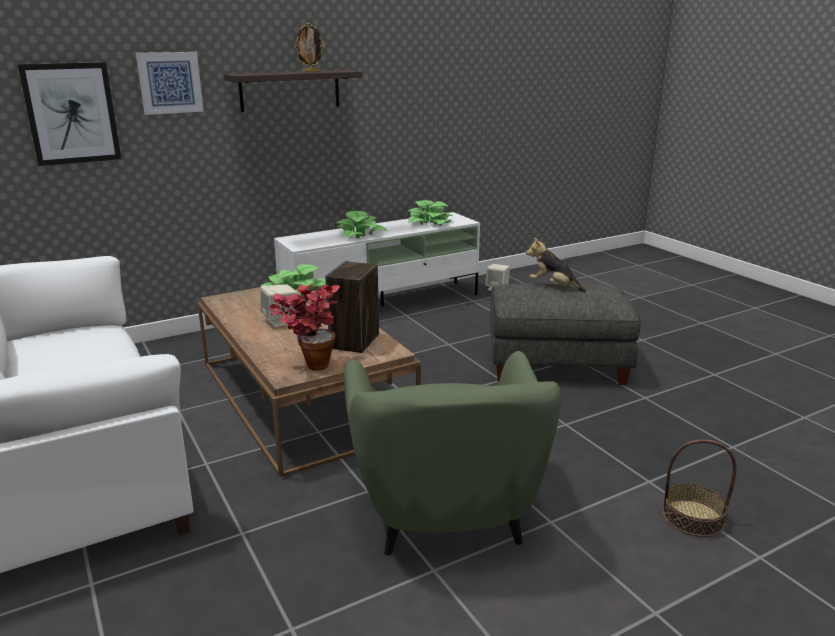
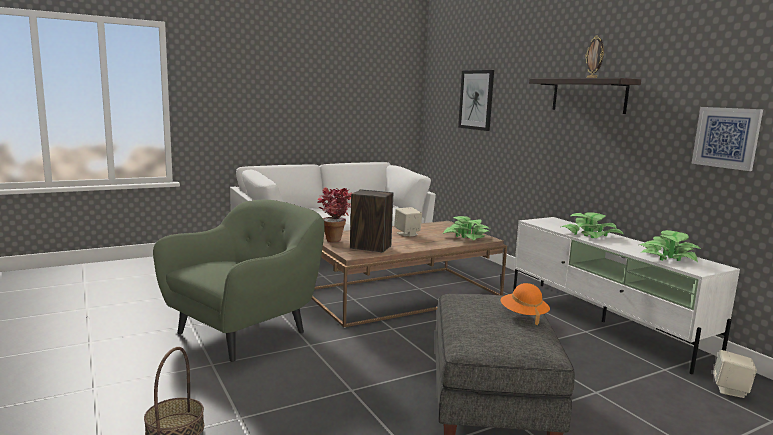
camera: 90 degrees right, 10 degrees down
(170, 82) = (519, 84): picture -> picture (726, 137)
(444, 511) = (245, 331): green armchair -> green armchair turned 135 degrees clockwise
(553, 286) = (523, 315): plush toy -> orange hat

